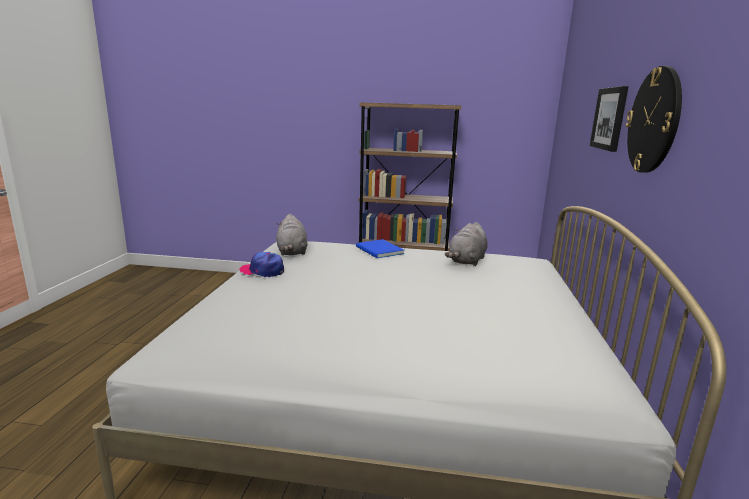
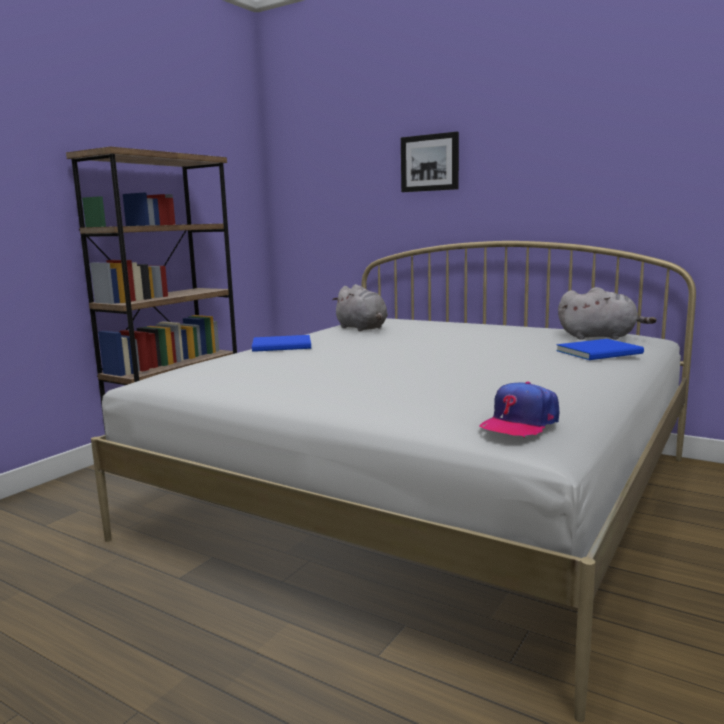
camera: 65 degrees left, 5 degrees down
(262, 271) = (295, 388): cap -> cap (519, 423)
(292, 252) = (223, 375): grey plush toy -> grey plush toy (600, 337)
(450, 366) = (602, 352): none -> blue book
(654, 121) = (519, 155): wall clock -> none

